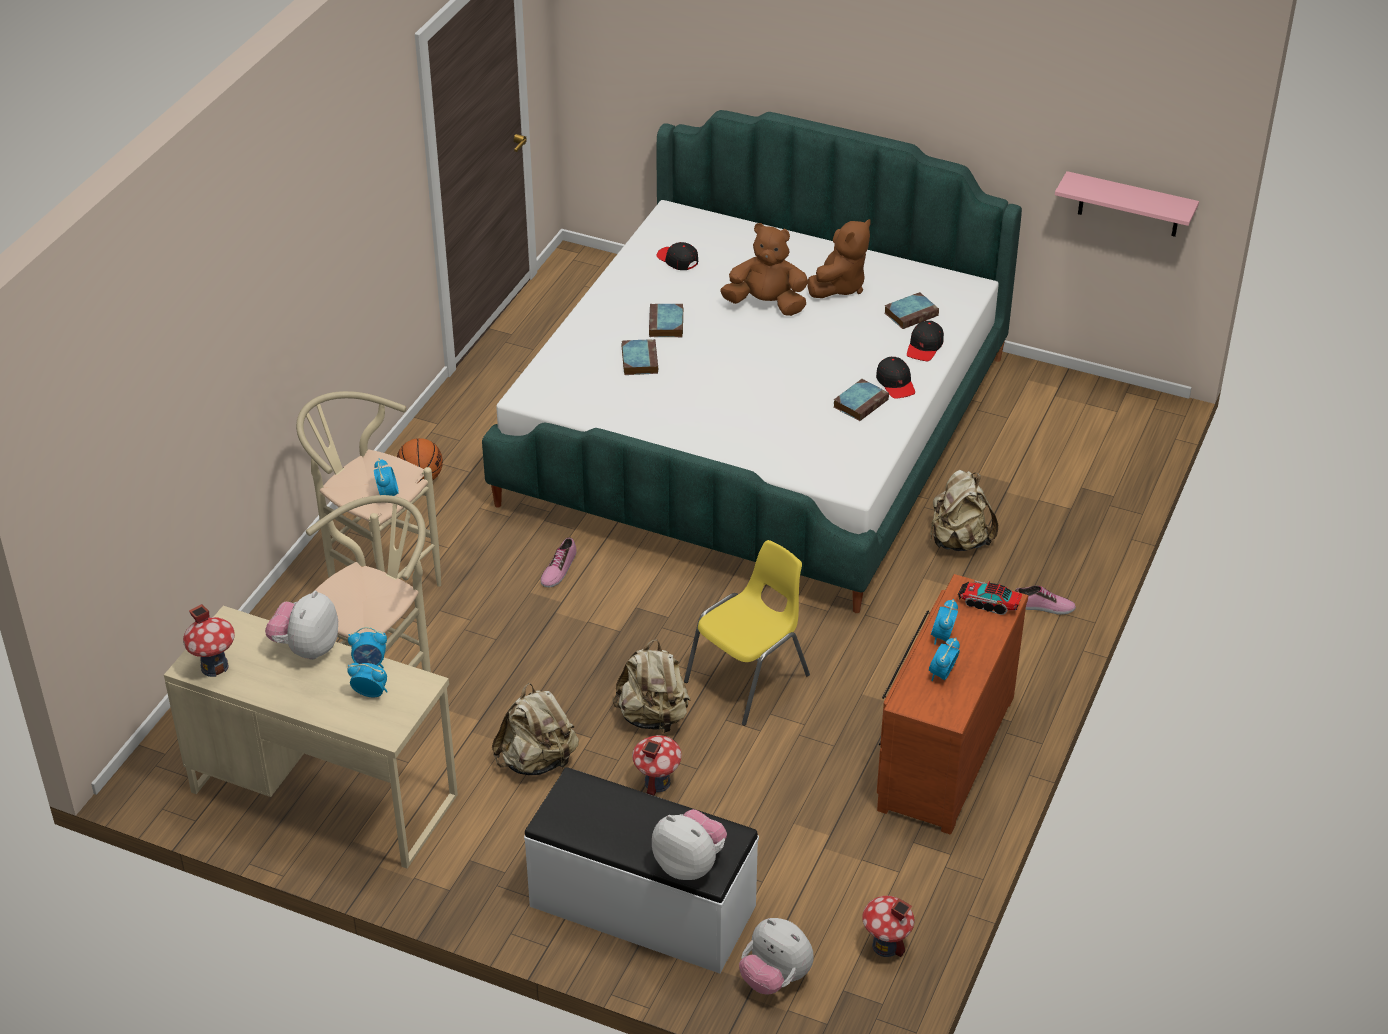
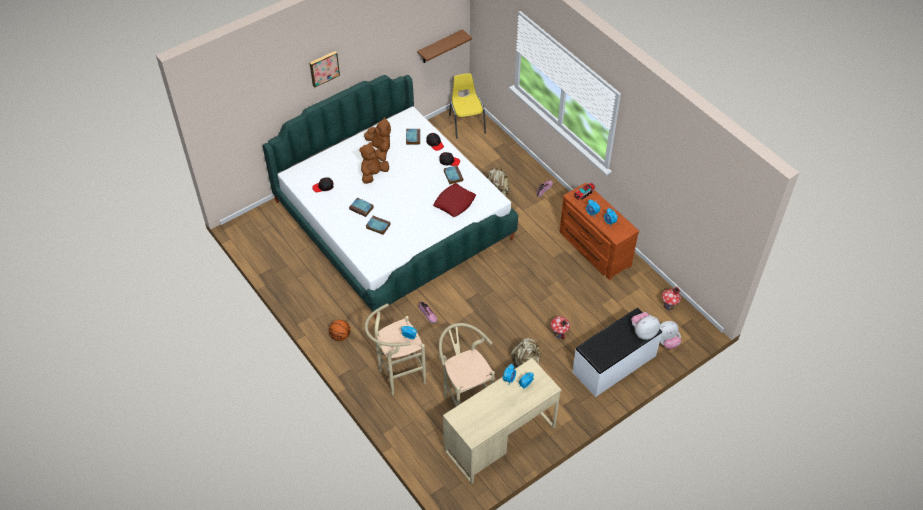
camera: 60 degrees left, 10 degrees up
(214, 666) = (478, 430): toy house -> none
(307, 648) = (487, 396): plush toy -> none
(653, 717) = (526, 320): beige backpack -> none
(750, 679) = (525, 284): yellow chair -> yellow chair (466, 124)
(790, 432) = (454, 202): none -> red pillow
(835, 51) = (323, 68): none -> picture
(1129, 205) = (440, 47): pink shelf -> brown shelf

